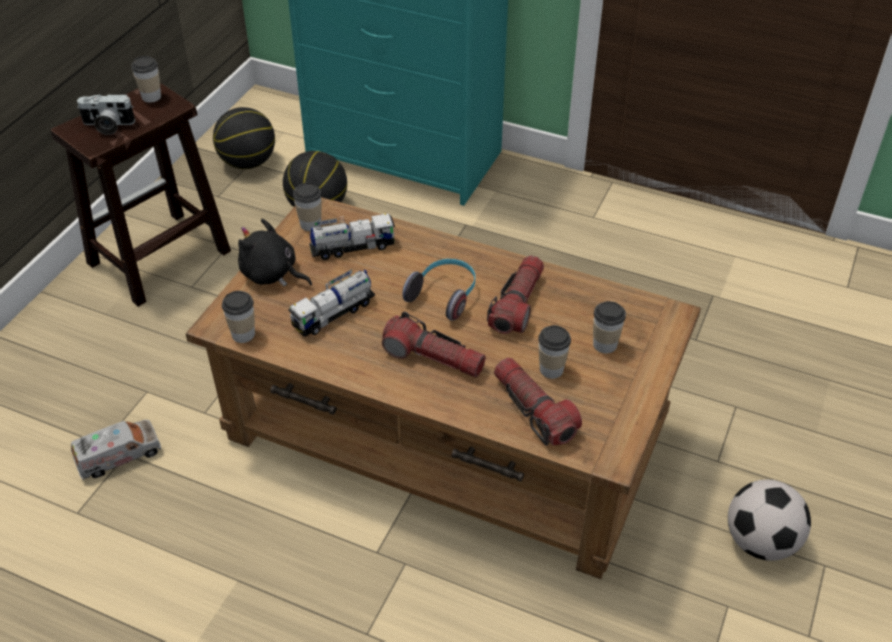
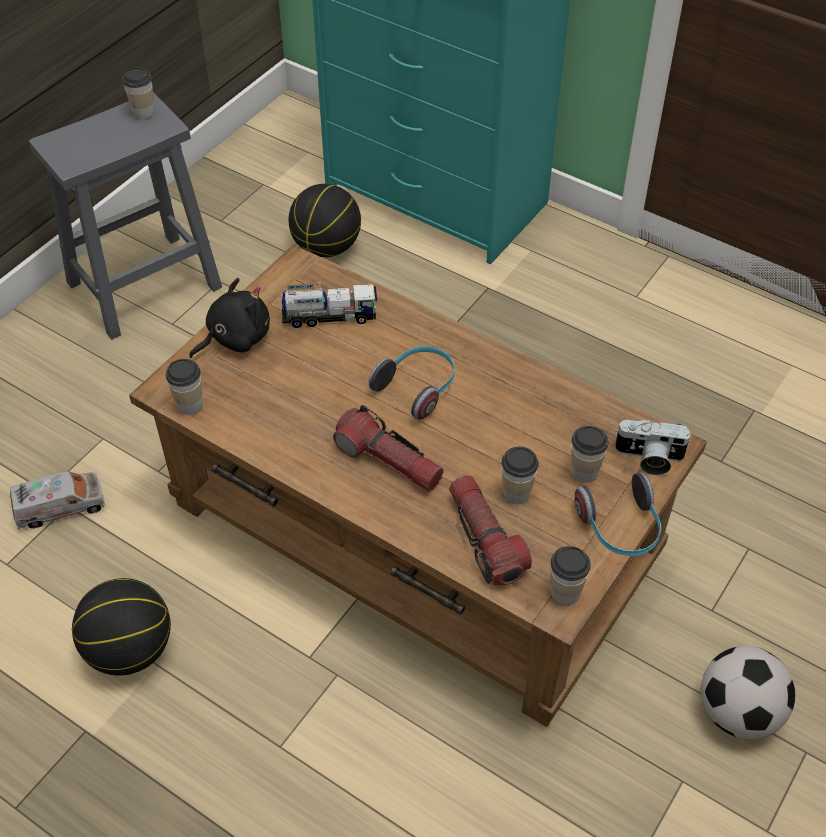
camera: 10 degrees right, 5 degrees up
(107, 126) = (89, 143): camera -> camera (649, 458)
(157, 259) = (142, 286): brown stool -> grey stool
(248, 163) = (261, 184): basketball -> basketball (130, 650)
(272, 274) = (235, 338): black plush toy -> black plush toy turned 105 degrees clockwise
(310, 224) = (290, 283): cup -> cup (565, 593)
(334, 314) = (292, 394): toy truck -> none
(517, 304) = (497, 409): flashlight -> none
(647, 386) = (620, 528): none -> headphones

